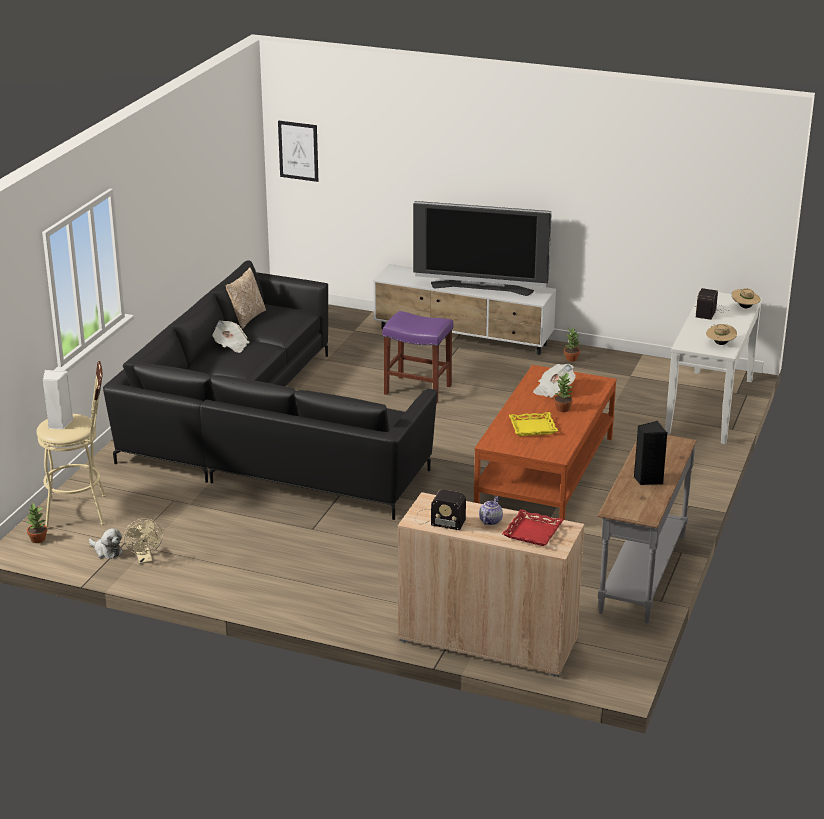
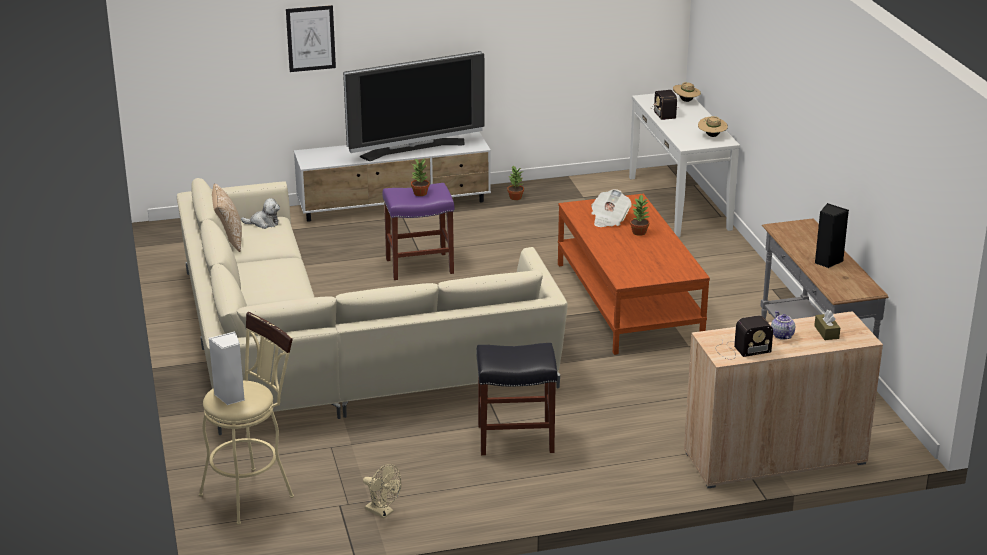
camera: 35 degrees left, 0 degrees up
(38, 539) = (245, 537): potted plant -> potted plant (420, 193)
(106, 551) = (333, 520): plush toy -> plush toy (264, 223)
(230, 345) = (251, 271): newspaper -> none
(262, 432) = (328, 353): black sofa -> beige sofa
(298, 151) = (175, 48): picture -> picture (310, 38)
(306, 545) = (514, 439): none -> black stool
(532, 532) = (826, 332): red tray -> brown tissue box
(533, 428) = (639, 256): yellow tray -> none

